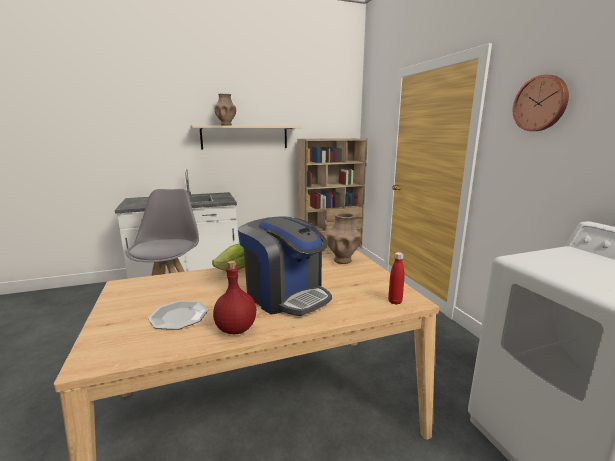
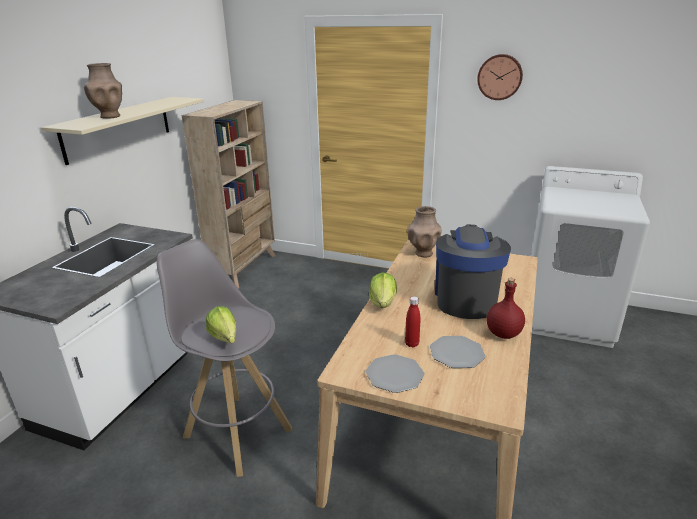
camera: 50 degrees left, 10 degrees up
(127, 301) = (394, 375): none -> plate
(145, 249) = (225, 340): none -> lettuce
(285, 295) = (465, 298): coffee machine -> coffee machine turned 75 degrees counterclockwise
(395, 301) = (517, 266): red bottle -> red bottle (411, 344)

